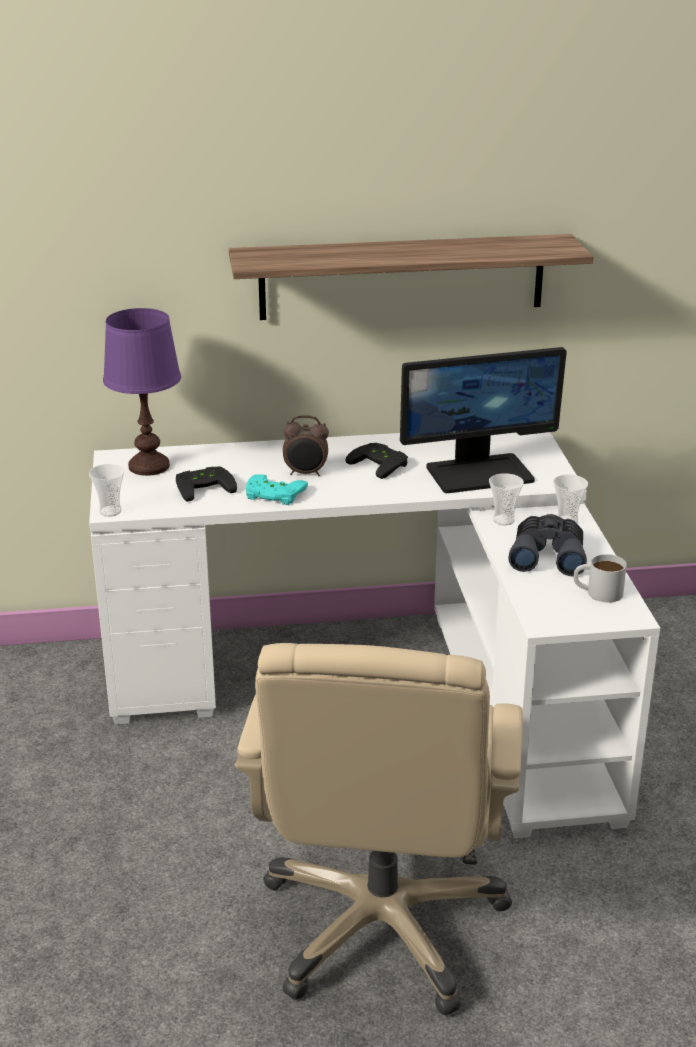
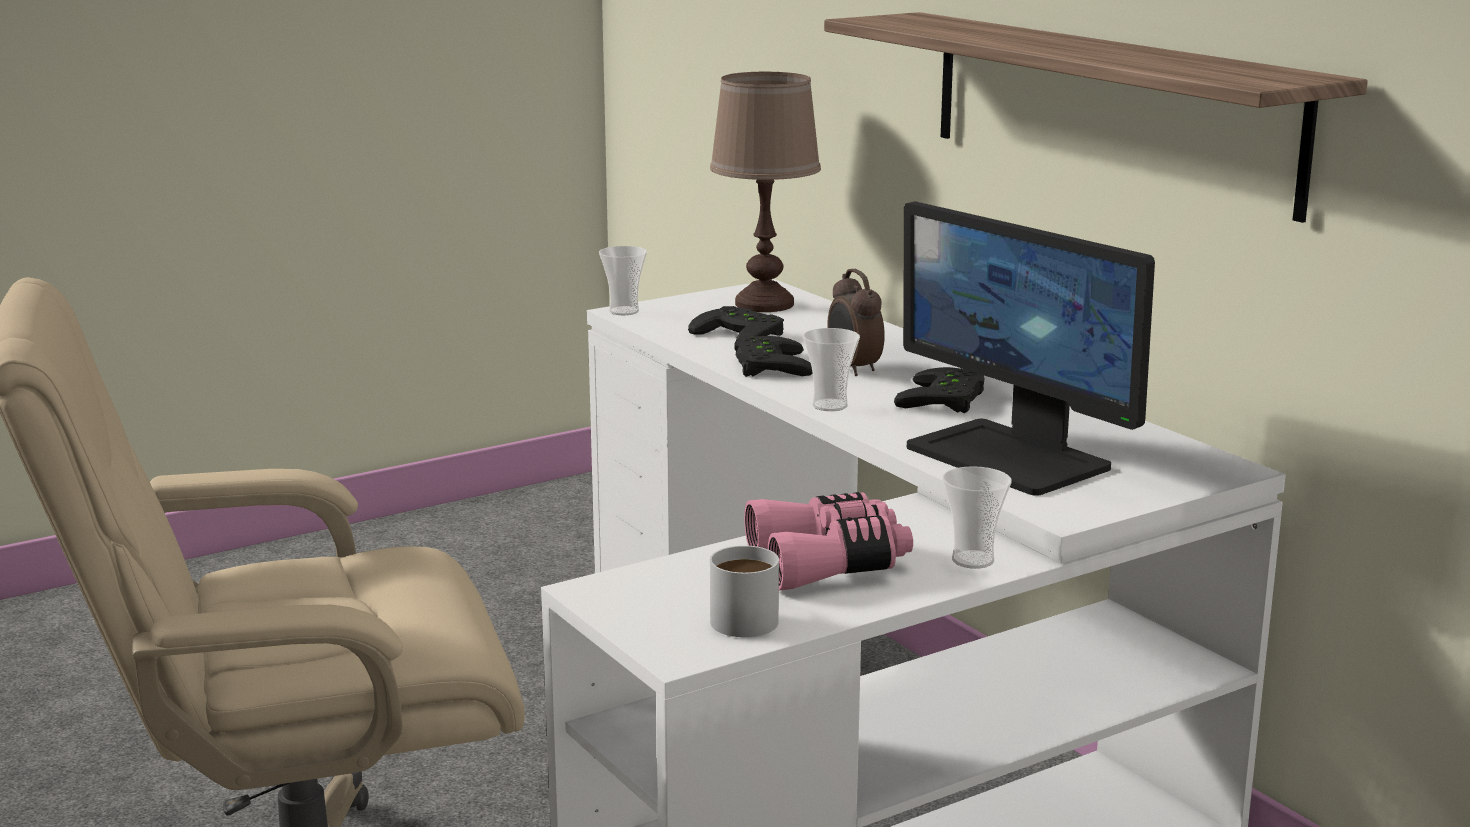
camera: 65 degrees right, 10 degrees down
(149, 466) = (765, 304): purple table lamp -> brown table lamp
(273, 495) = (765, 365): turquoise game controller -> black game controller
(503, 520) = (913, 516): cup -> cup (830, 405)
(548, 555) = (829, 563): grey binoculars -> pink binoculars

